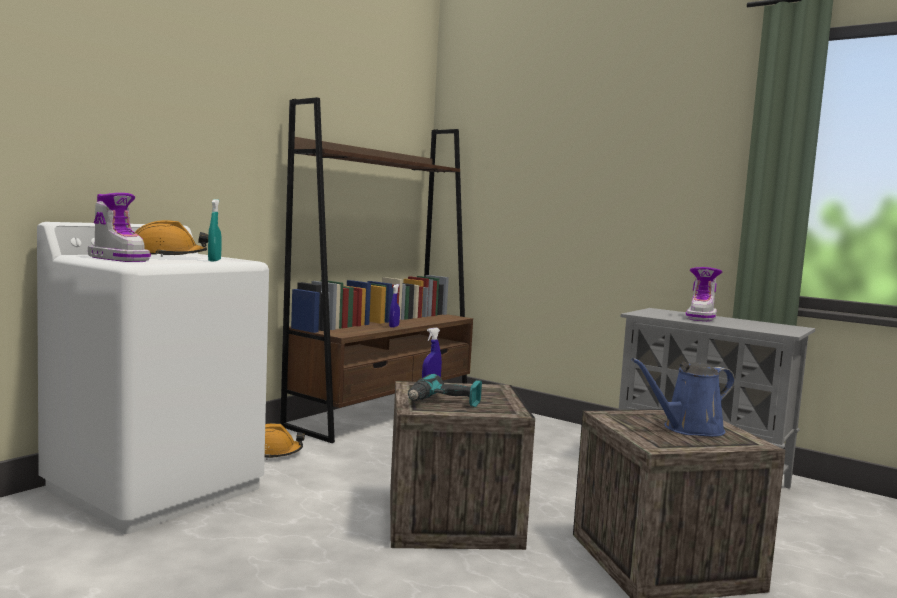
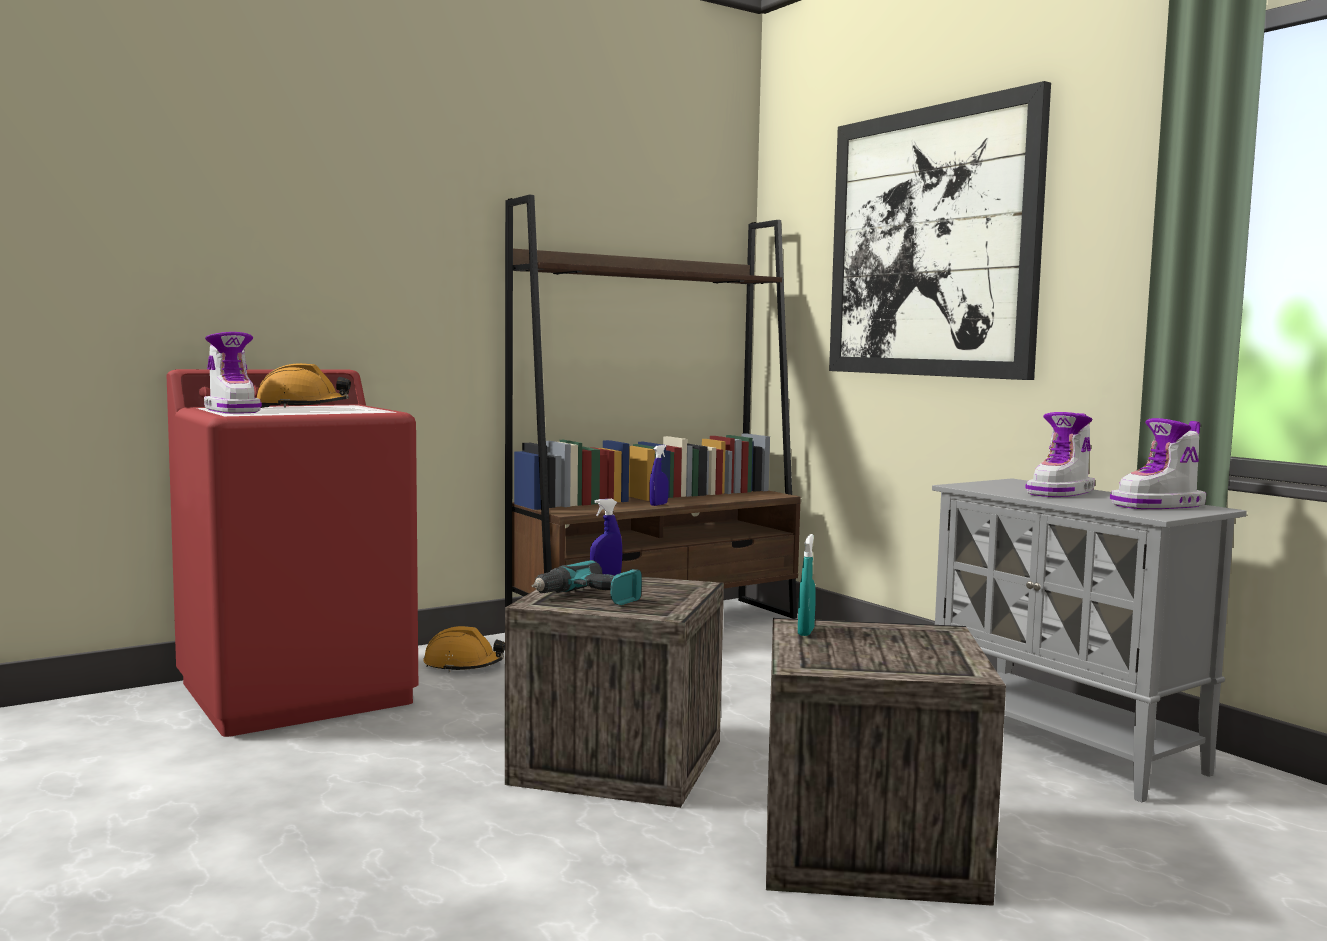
camera: 20 degrees right, 0 degrees up
(156, 488) = (297, 692): white washing machine -> red washing machine
(214, 260) = (345, 411): turquoise spray bottle -> turquoise spray bottle (806, 632)
(577, 152) = (931, 243): none -> picture
(688, 429) = (893, 649): blue watering can -> none
(770, 326) = (1159, 505): none -> boot

